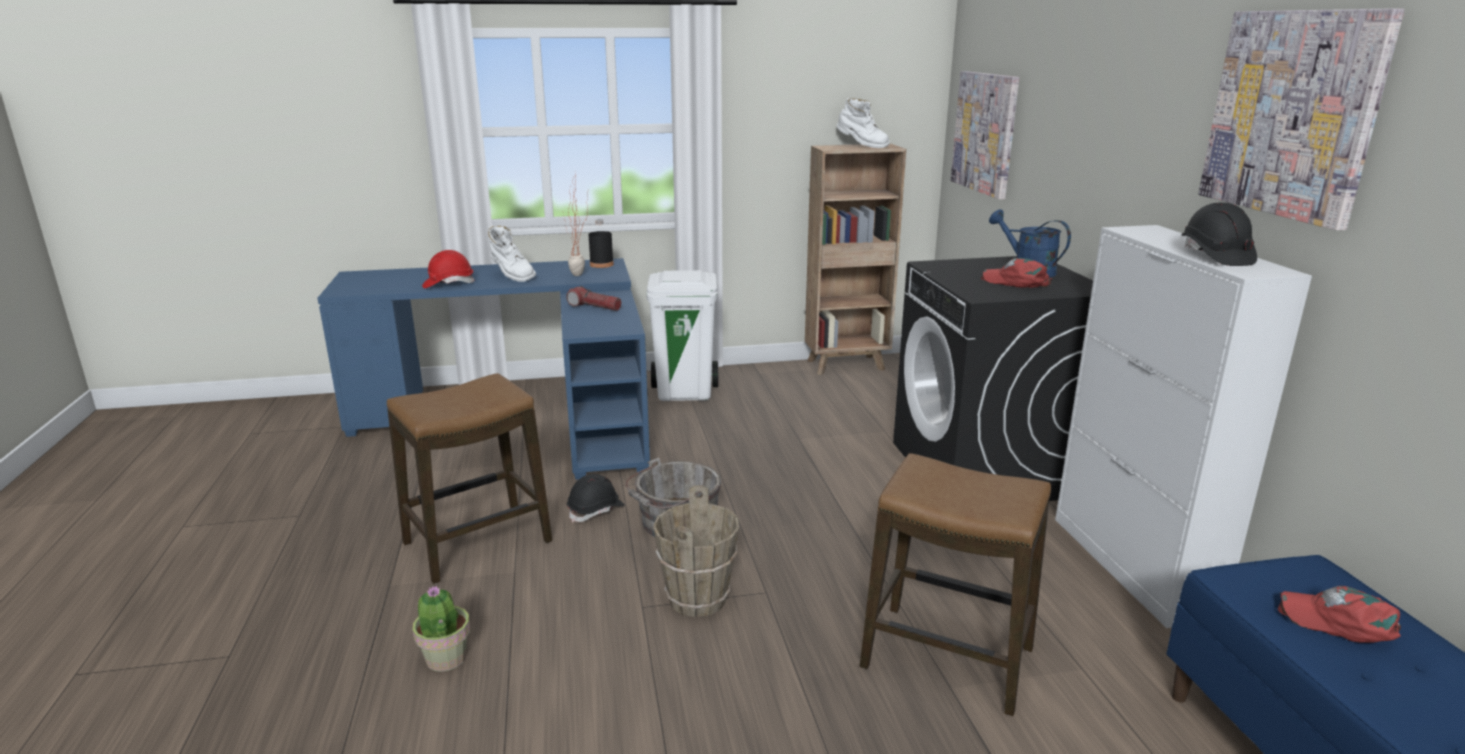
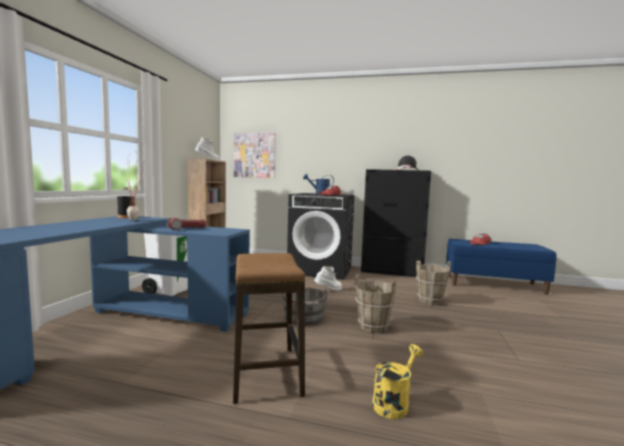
camera: 65 degrees left, 15 degrees down
(446, 659) = (394, 402): potted plant -> yellow watering can
(448, 284) = (57, 231): red hard hat -> none
(511, 276) = (91, 225): white boot -> white boot (328, 290)
(596, 511) = (270, 333): black hard hat -> none
(948, 658) = (430, 301): stool -> brown bucket
(1132, 566) = (391, 272): white cabinet -> black cabinet
(1292, 114) = (409, 134): picture -> none

